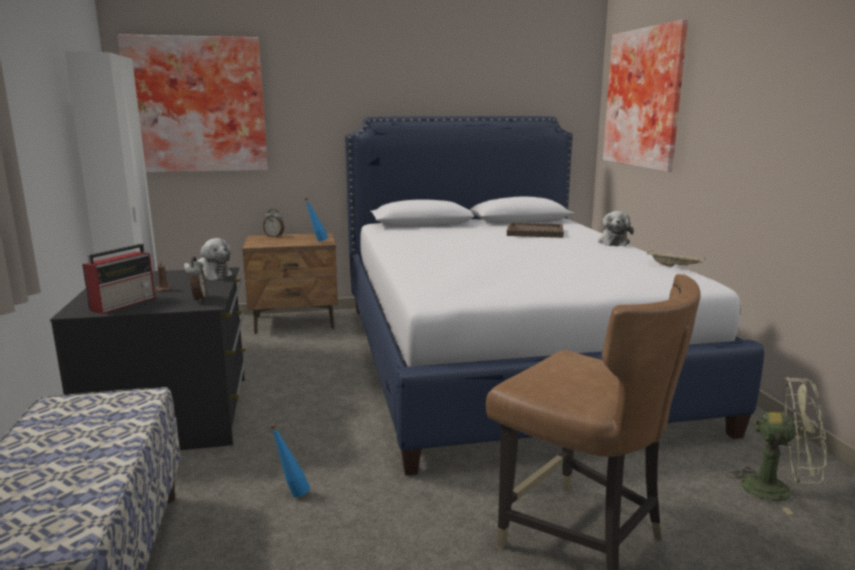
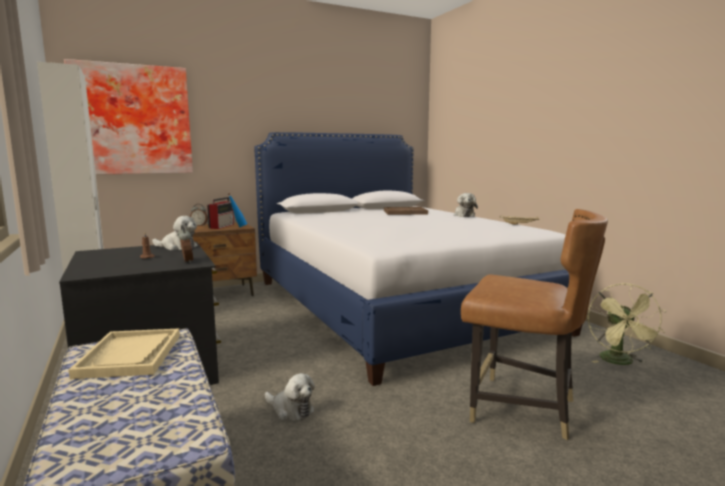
camera: 15 degrees left, 5 degrees down
(86, 417) = (130, 355): none -> beige tray
(124, 303) = (121, 267): radio -> radio (222, 226)
(292, 493) = (290, 410): blue bottle -> plush toy
(646, 98) = (468, 120): picture -> none
(778, 490) = (620, 362): green fan -> green fan turned 90 degrees clockwise

